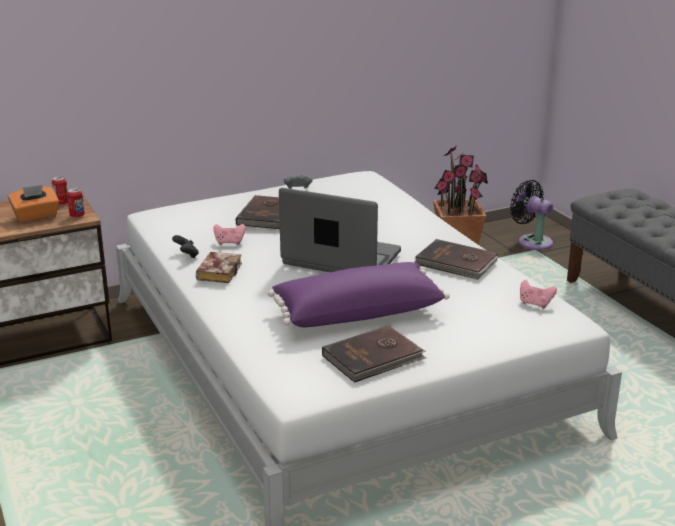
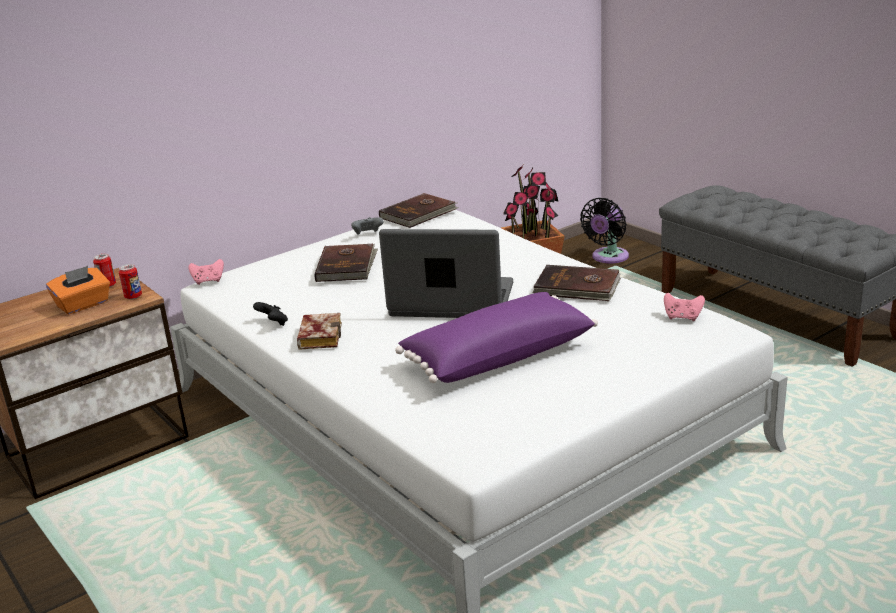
camera: 10 degrees left, 0 degrees up
(229, 243) = (316, 302): pink game controller -> pink game controller (208, 281)
(374, 358) = (540, 403): brown book -> brown book (419, 214)
(532, 241) = (608, 257): black fan -> black fan turned 90 degrees counterclockwise

